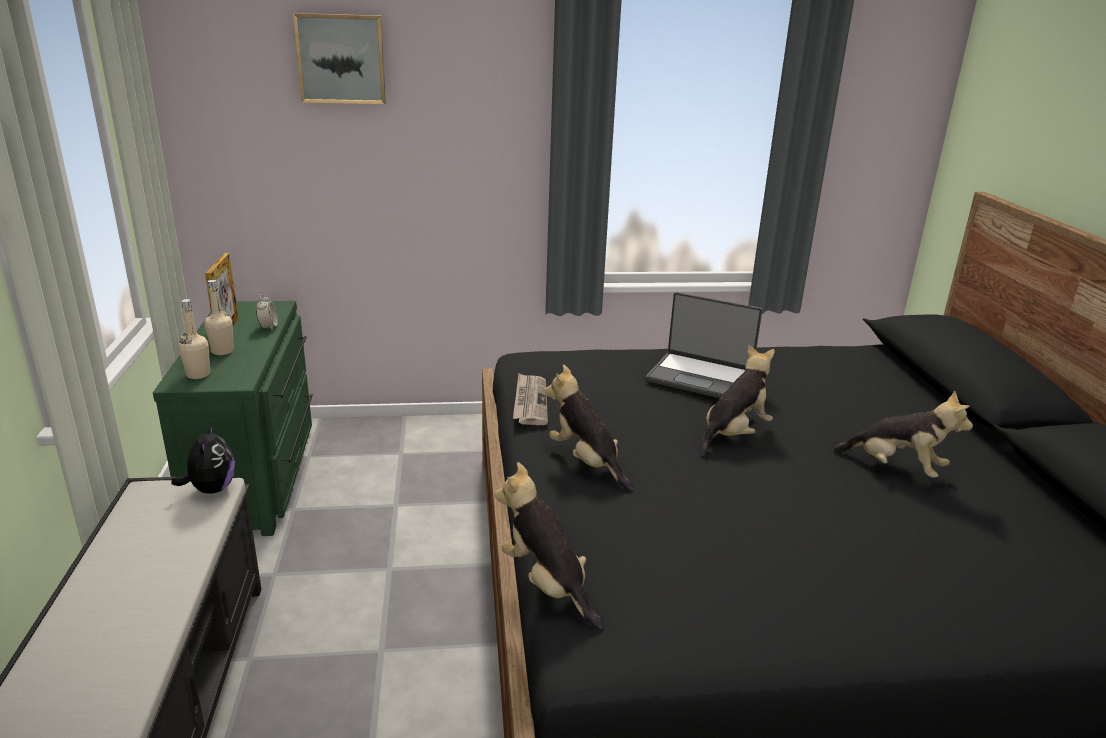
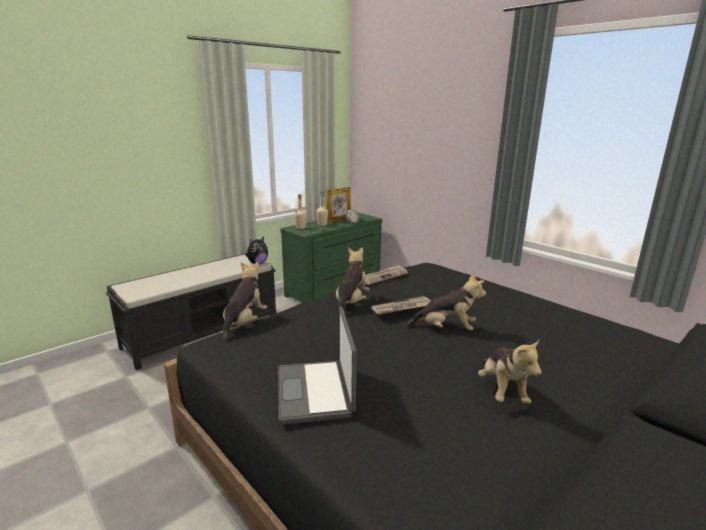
camera: 55 degrees right, 5 degrees down
(341, 59) = (415, 100): picture -> none
(658, 433) = (402, 308): none -> newspaper
(700, 377) = (486, 301): laptop -> laptop (316, 392)

